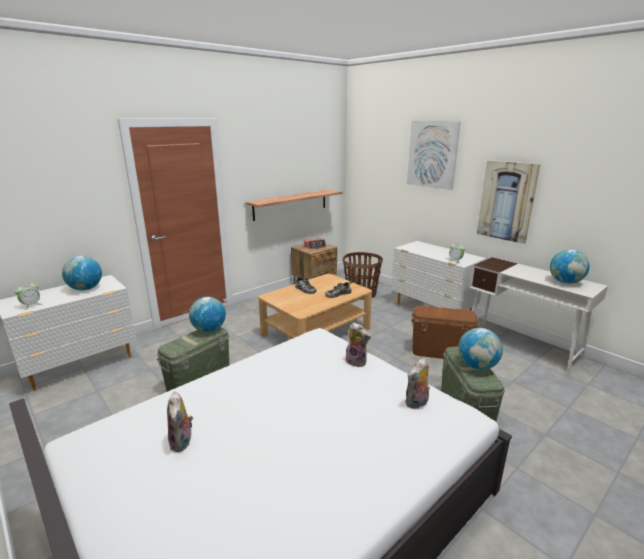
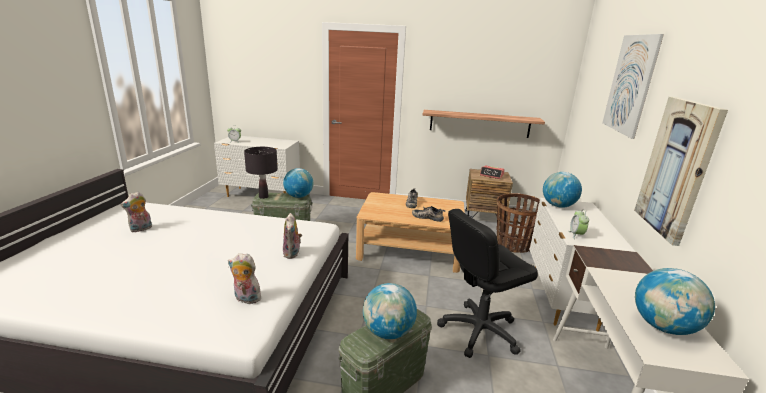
camera: 50 degrees right, 0 degrees up
(85, 289) = (270, 143): globe -> globe (558, 206)
(176, 348) = (263, 197): none -> black table lamp
(440, 352) = (479, 331): brown storage box -> black office chair

